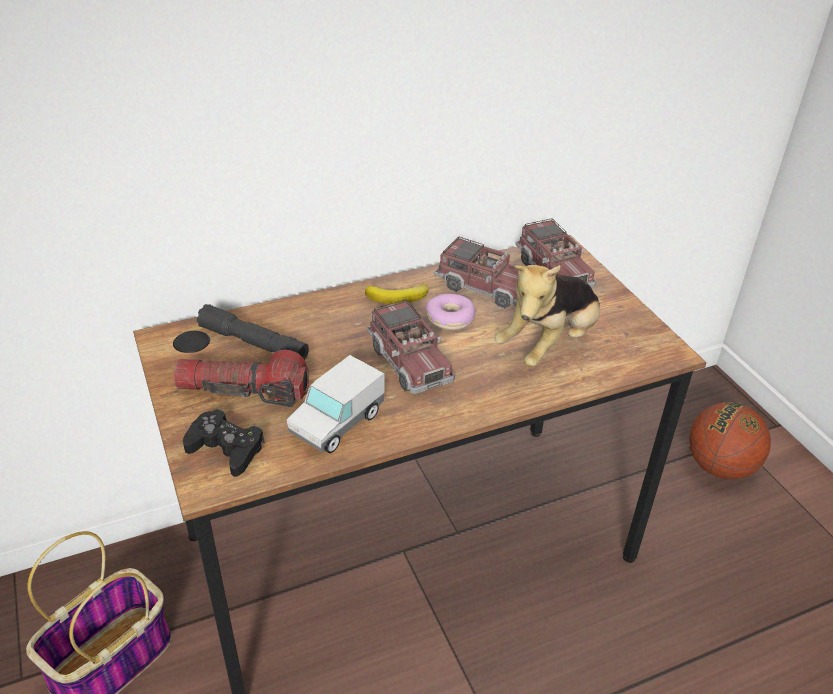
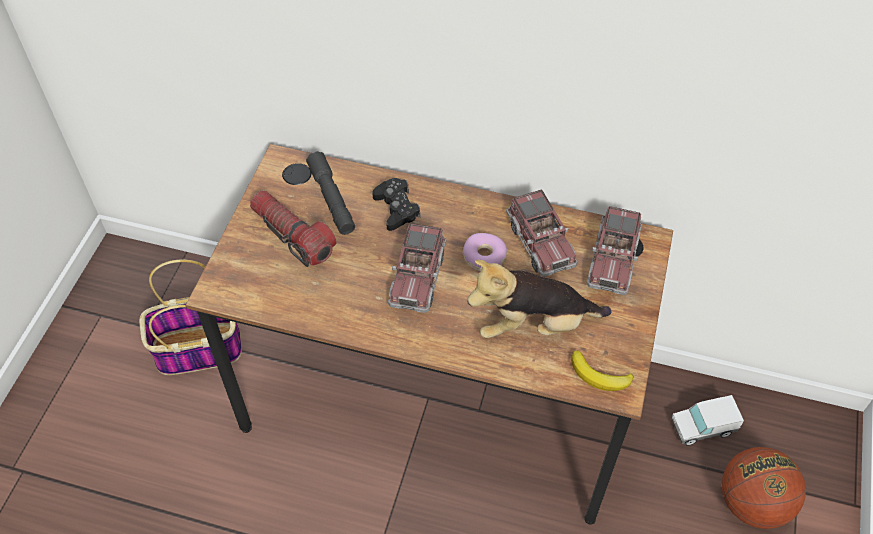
camera: 40 degrees right, 15 degrees up
(226, 449) = (245, 273): black game controller -> black game controller (396, 208)
(337, 423) = (325, 297): toy truck -> toy truck (702, 428)
(398, 297) = (466, 215): banana -> banana (599, 376)

